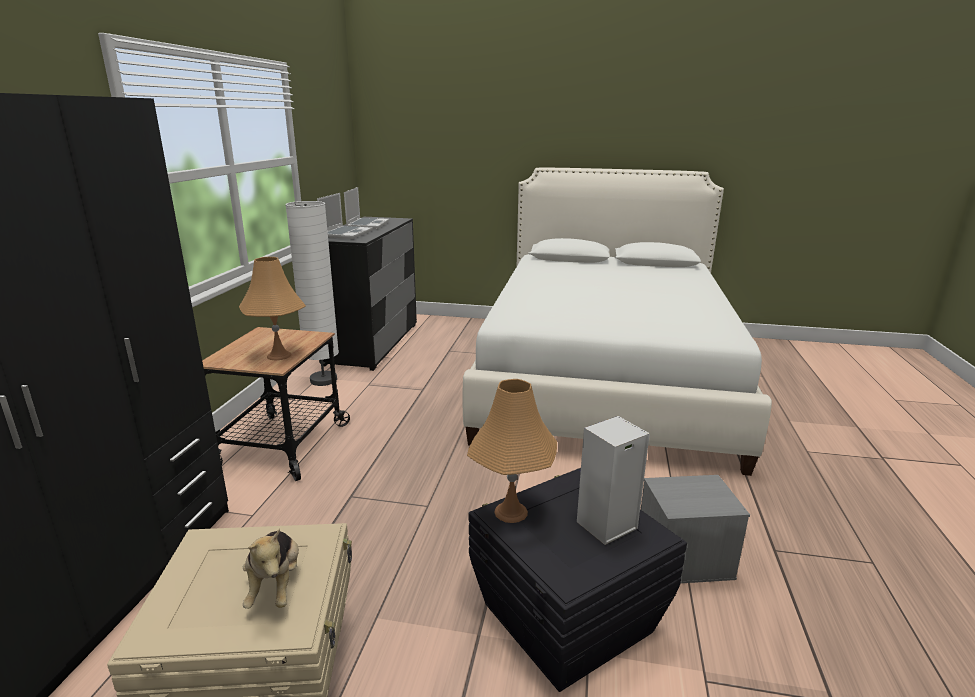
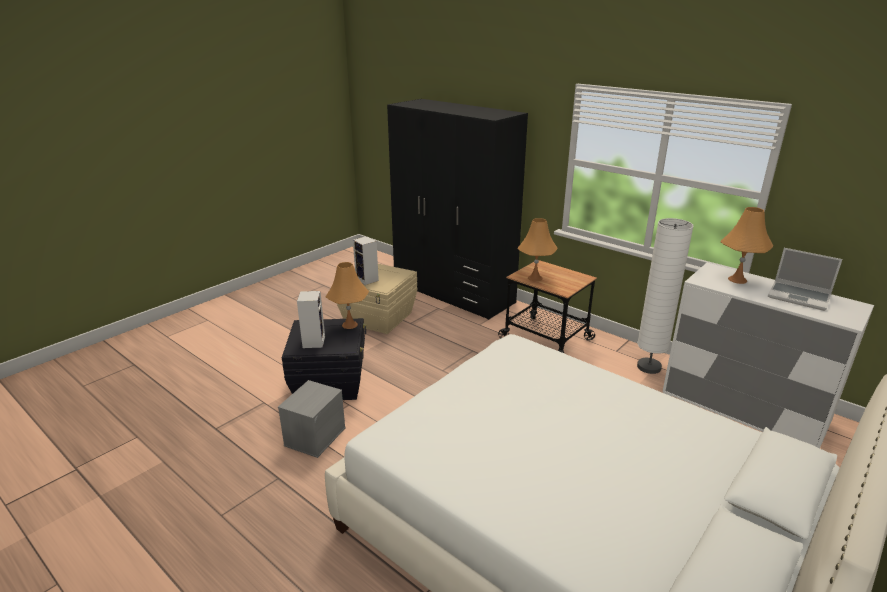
camera: 120 degrees right, 5 degrees up
(275, 586) = (368, 280): plush toy -> speaker
(346, 233) = (737, 280): laptop -> orange table lamp
(372, 343) = (743, 409): black dresser -> white dresser

